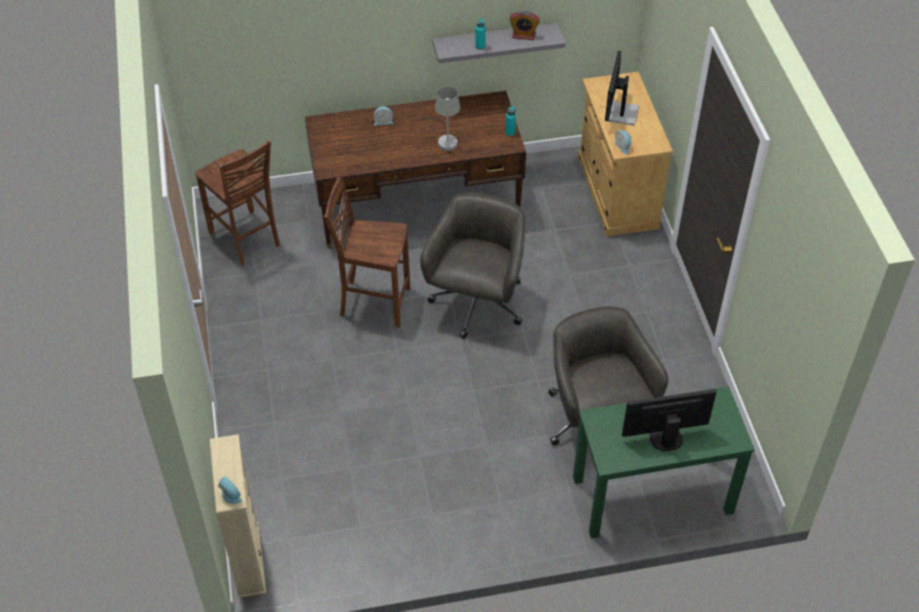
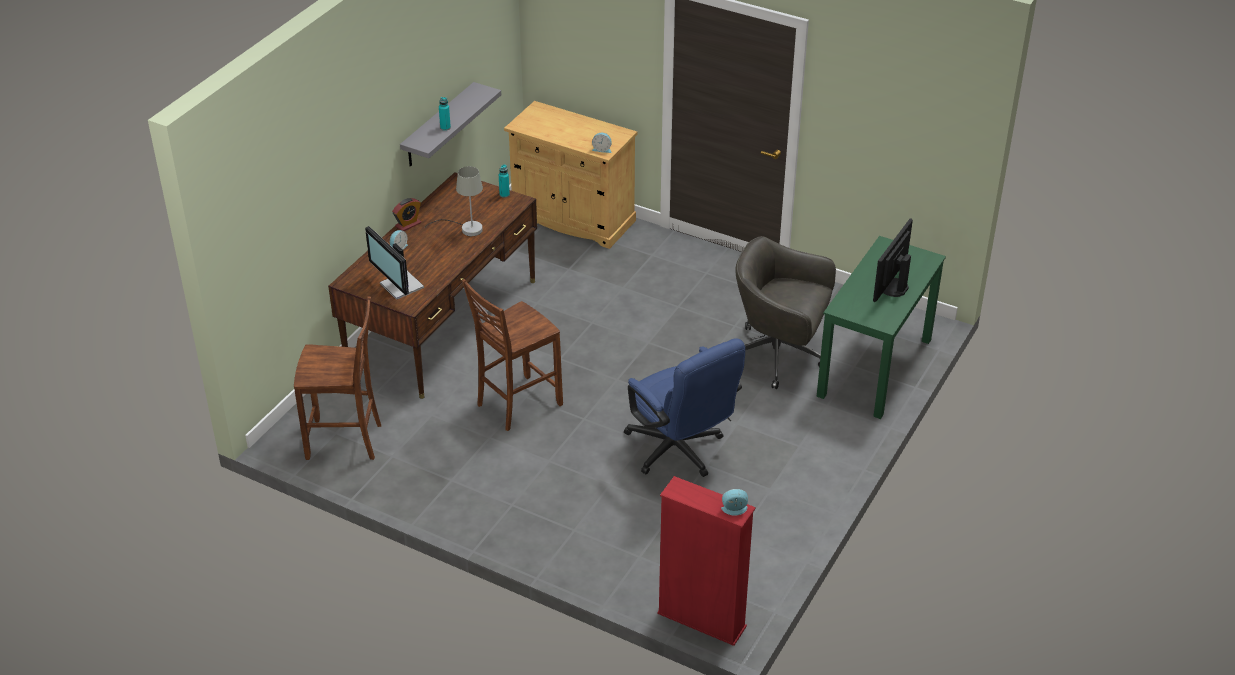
camera: 50 degrees left, 10 degrees down
(248, 560) = (701, 620): beige bookcase -> red bookcase
(417, 430) = (680, 452): none -> blue office chair
(477, 305) = (592, 351): grey office chair -> none
(523, 35) = (464, 103): alarm clock -> alarm clock (408, 224)
(620, 114) = (566, 132): monitor -> monitor (400, 286)

